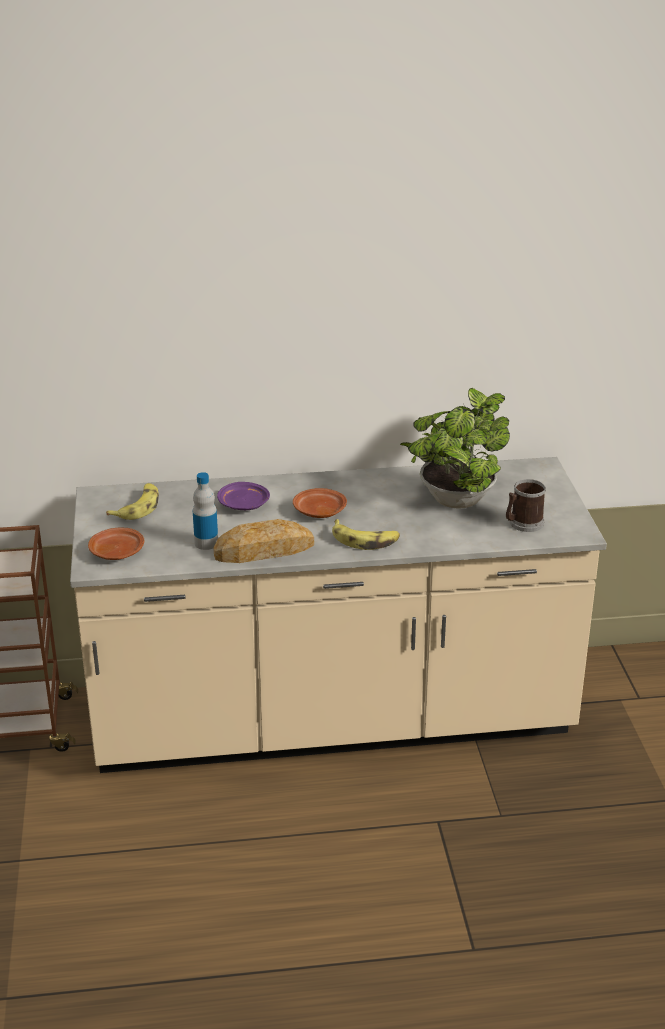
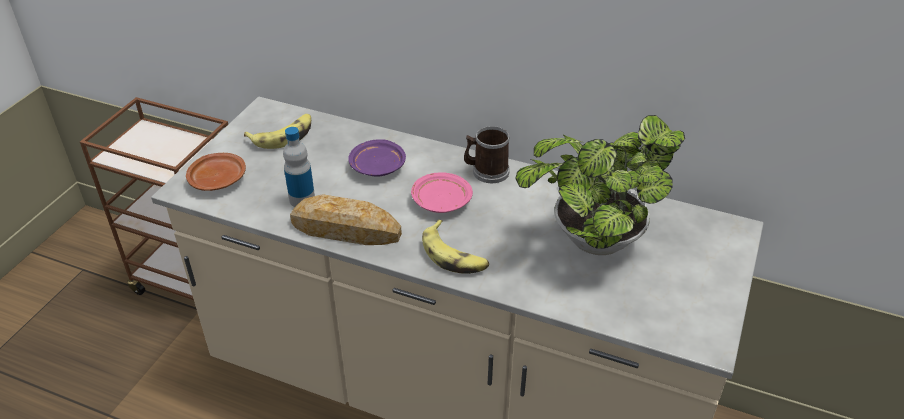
camera: 30 degrees right, 10 degrees up
(319, 511) = (440, 201): brown plate -> pink plate
(523, 524) = (648, 302): mug -> mug (486, 171)

